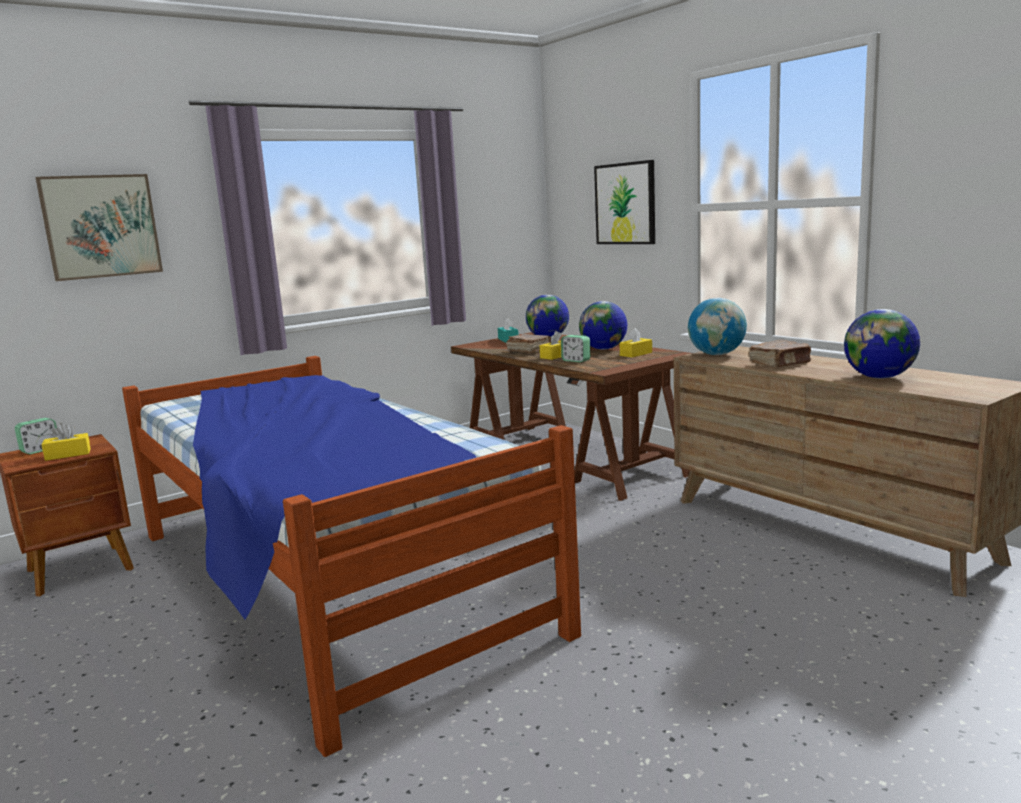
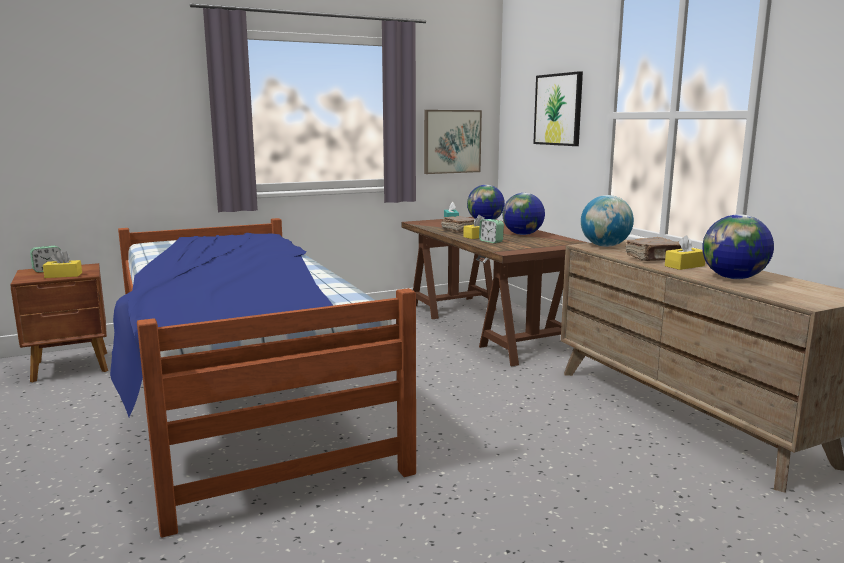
camera: 10 degrees right, 0 degrees up
(101, 226) = (115, 100): picture -> picture (452, 141)
(636, 354) = (546, 241): yellow tissue box -> yellow tissue box (684, 266)

